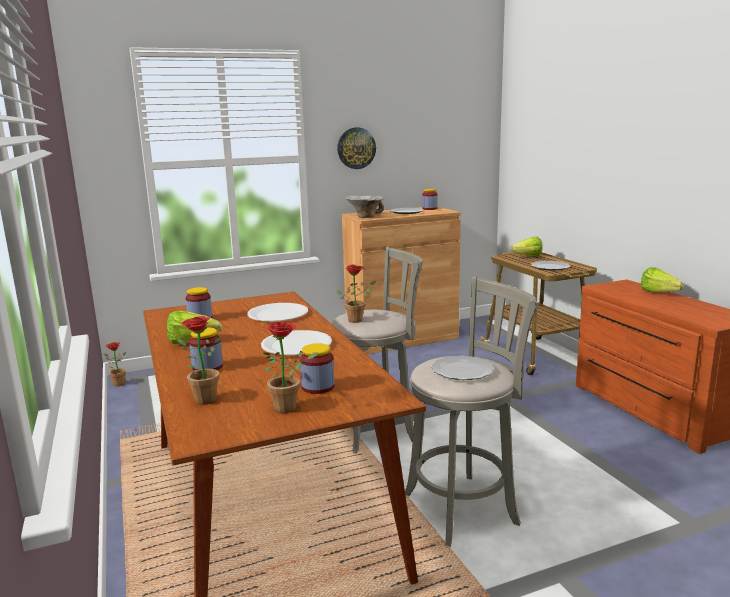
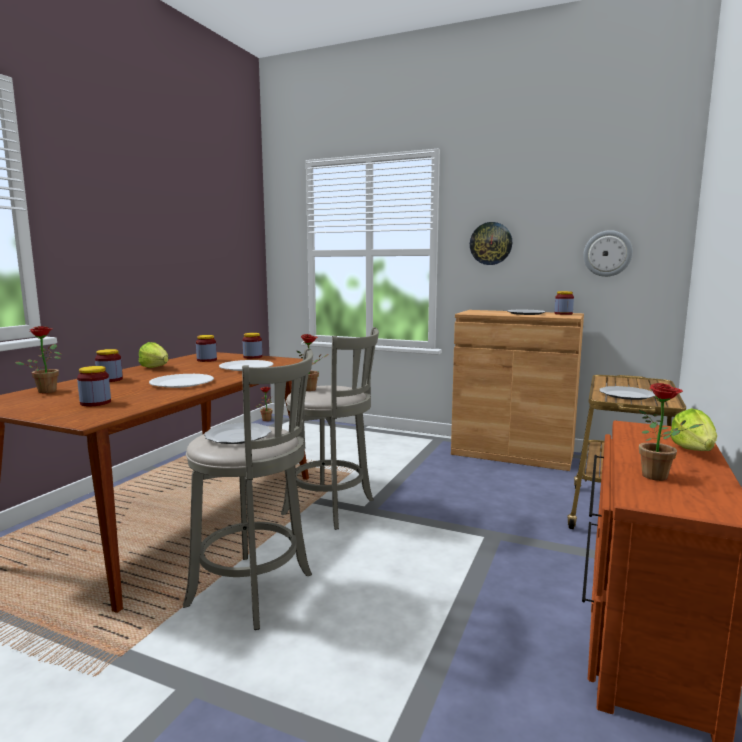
camera: 45 degrees right, 5 degrees down
(231, 303) = (252, 357): none -> jar
(290, 407) = (47, 406): potted plant -> potted plant (660, 477)
(365, 217) = (472, 312): bowl -> none
(447, 154) = (607, 253): none -> wall clock
(525, 257) = (635, 382): lettuce -> none

